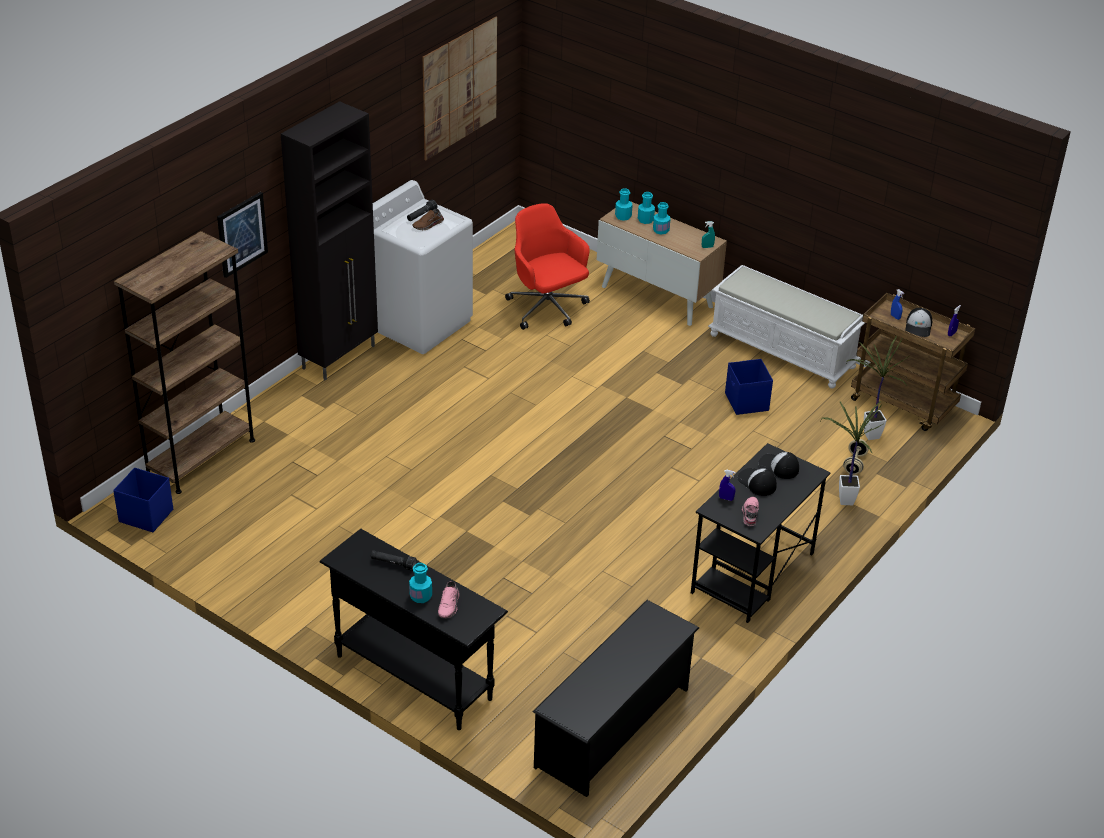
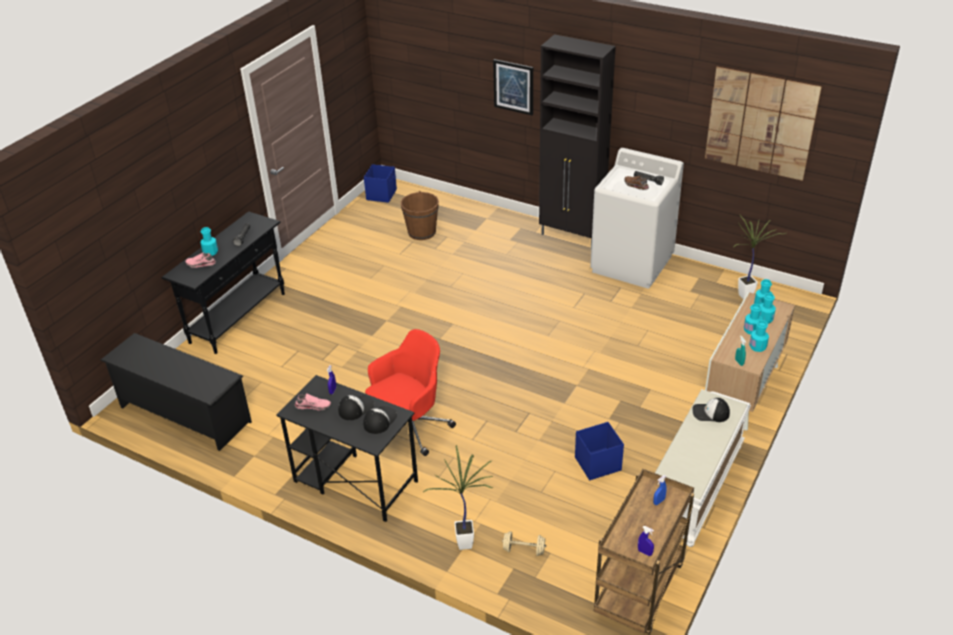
camera: 85 degrees right, 0 degrees up
(201, 457) = (442, 202): brown bookcase -> none
(271, 483) = (422, 232): none -> brown bucket
(547, 309) = (686, 326): red office chair -> red office chair (409, 428)
(686, 233) = (757, 347): none -> turquoise bottle
(867, 435) = (575, 560): potted plant -> potted plant (745, 294)
(918, 327) = (646, 522): cap -> cap (710, 413)

